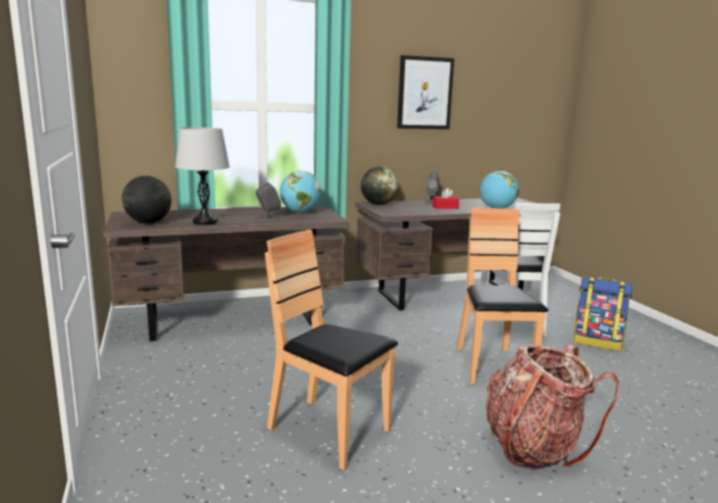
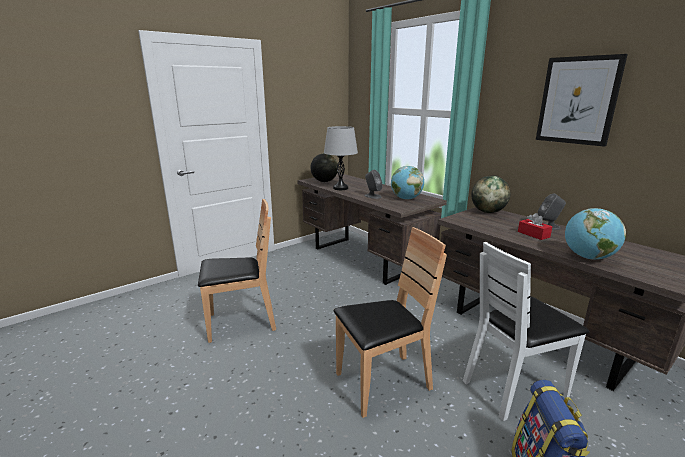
camera: 70 degrees right, 5 degrees up
(328, 431) = (241, 323): brown chair -> brown chair turned 60 degrees clockwise
(533, 447) = (247, 422): backpack -> none

